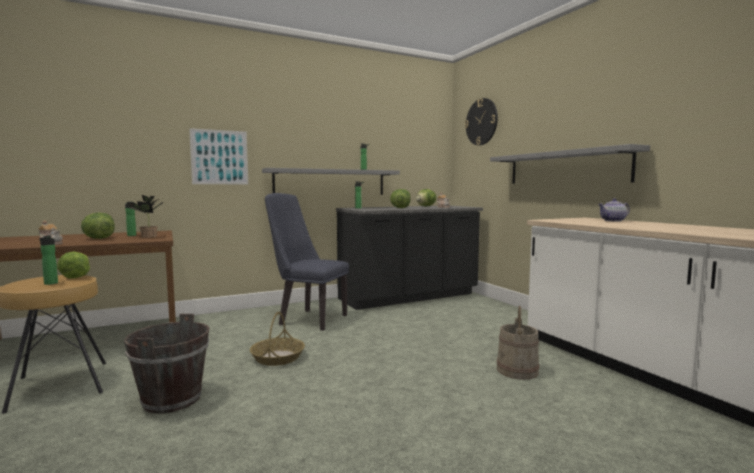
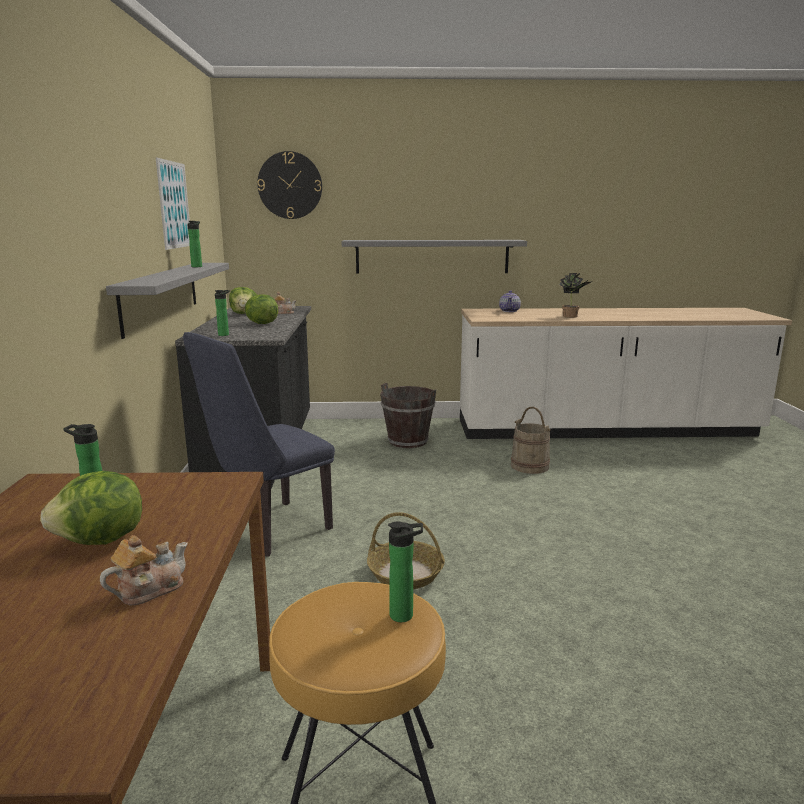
camera: 65 degrees left, 10 degrees up
(76, 276) = (341, 596): lettuce -> none
(147, 237) = (159, 492): potted plant -> potted plant (572, 316)
(172, 400) = (496, 667): brown bucket -> brown bucket (408, 441)
(219, 157) = (60, 272): picture -> picture (174, 205)

